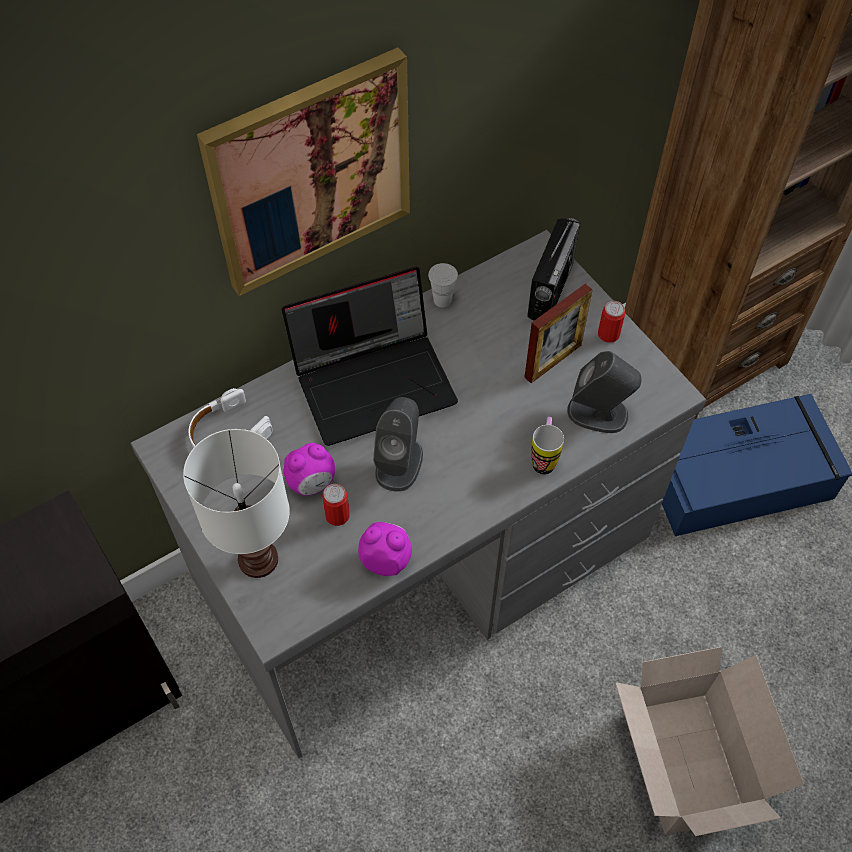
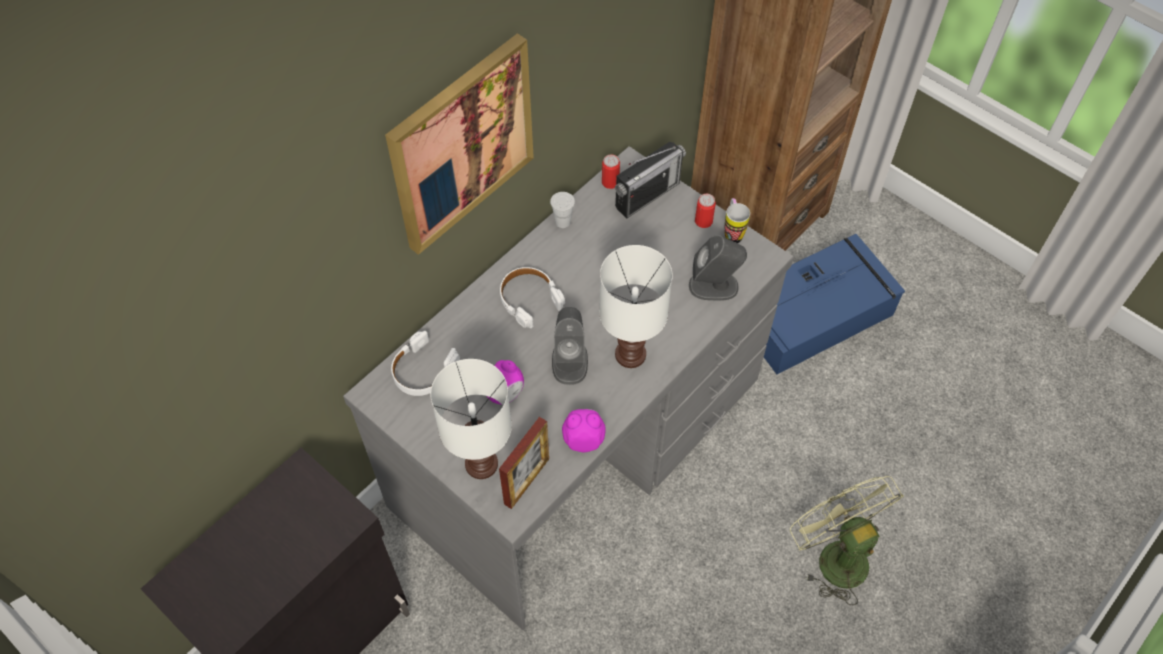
camera: 15 degrees left, 0 degrees up
(337, 515) = (533, 414): can -> can (610, 182)
(375, 380) = (529, 299): laptop -> white headphones
(473, 470) = (630, 353): none -> white table lamp
(544, 458) = (682, 331): mug -> mug (732, 232)
(550, 290) = (647, 195): radio -> radio turned 45 degrees clockwise
(553, 361) = (666, 252): picture frame -> picture frame (526, 481)
(686, 767) = (834, 555): cardboard box -> green fan

